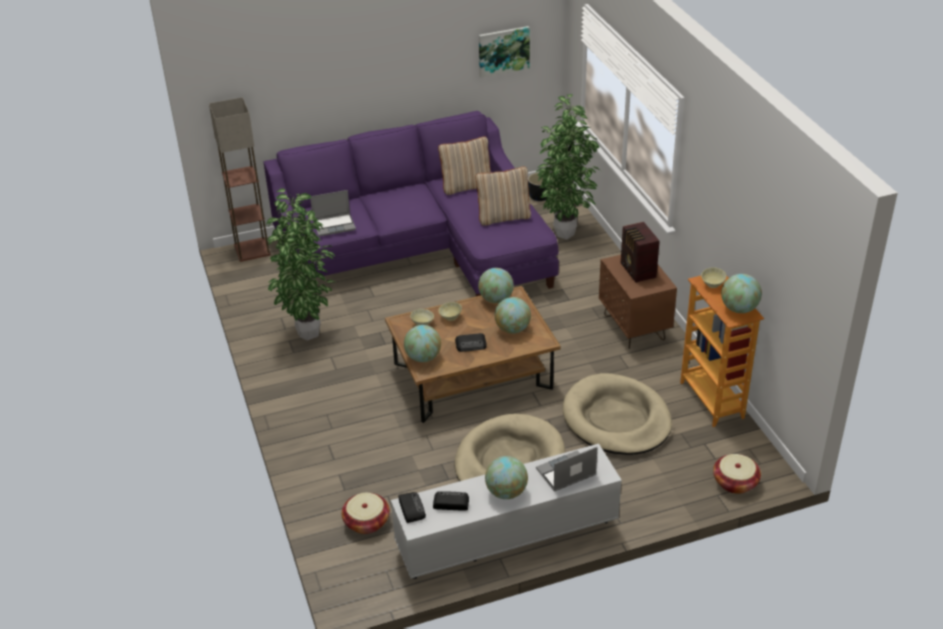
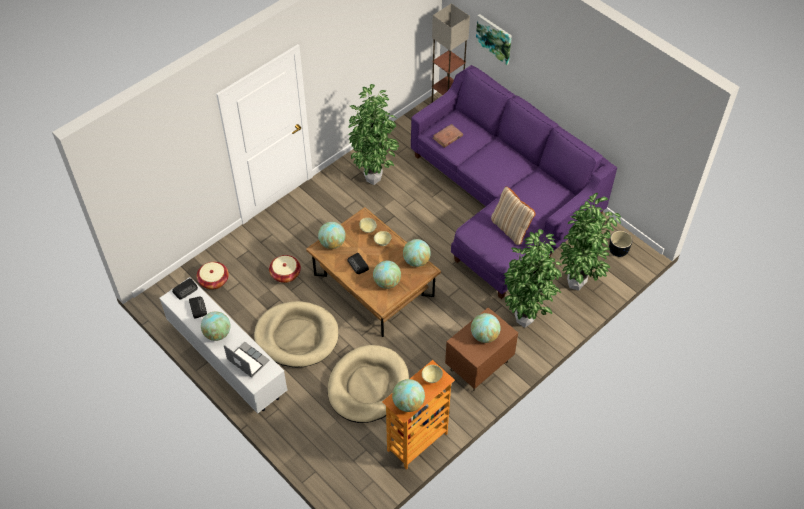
camera: 65 degrees right, 15 degrees up
(334, 225) = (447, 137): laptop -> brown book
(466, 186) = (539, 192): beige pillow -> none
(503, 51) = (642, 132): picture -> picture (494, 39)
(590, 278) = (526, 319): none -> potted plant
(637, 271) = (484, 335): radio -> globe
(735, 482) = (333, 480): basket -> basket (285, 274)

